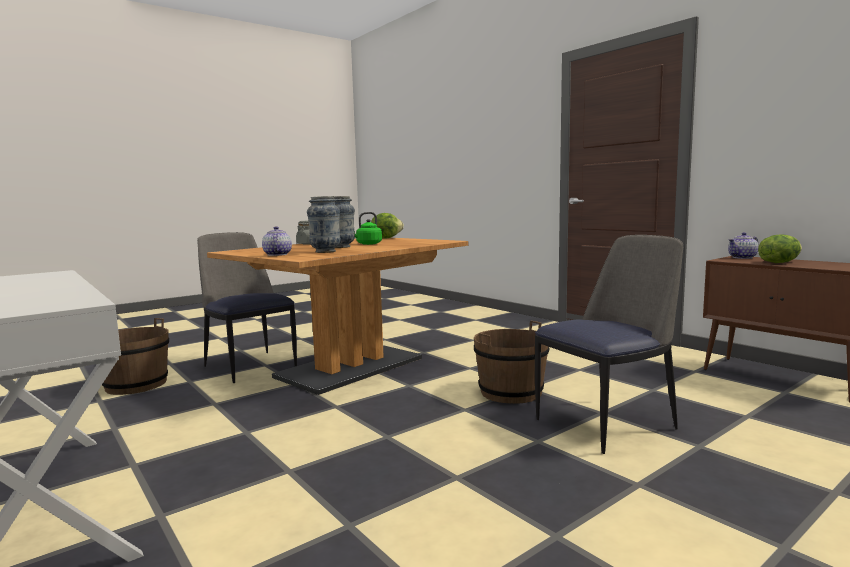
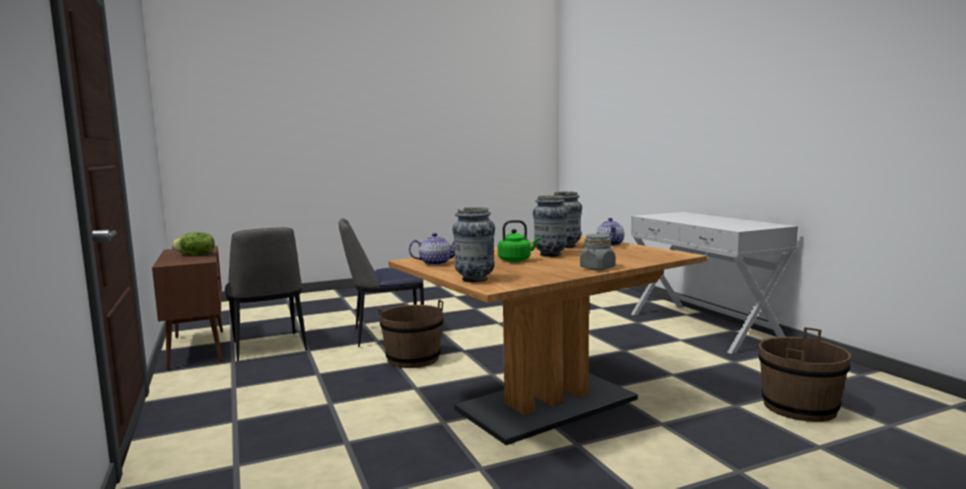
camera: 165 degrees left, 0 degrees up
(249, 366) = (683, 424): chair -> chair (269, 347)
(386, 238) = (474, 279): lettuce -> vase
(743, 257) = (172, 262): teapot -> teapot (435, 263)

